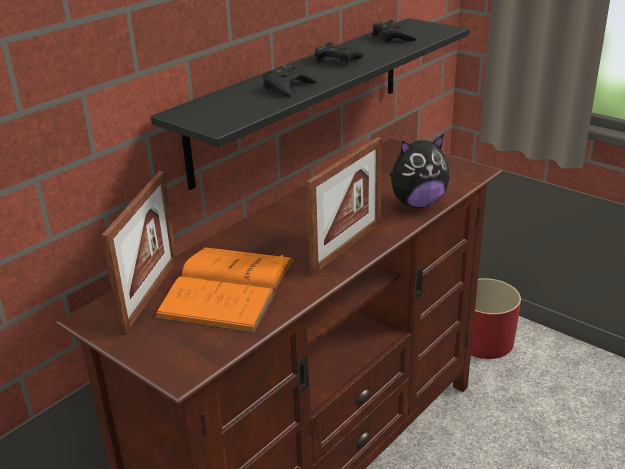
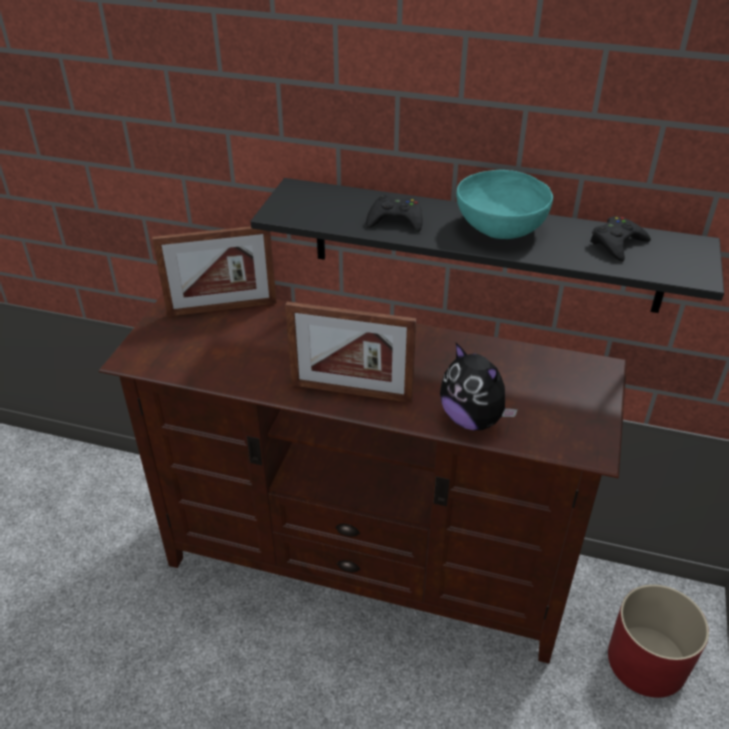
camera: 65 degrees right, 10 degrees up
(227, 288) = (248, 343): orange book -> none
(336, 60) = (499, 227): black game controller -> turquoise bowl

